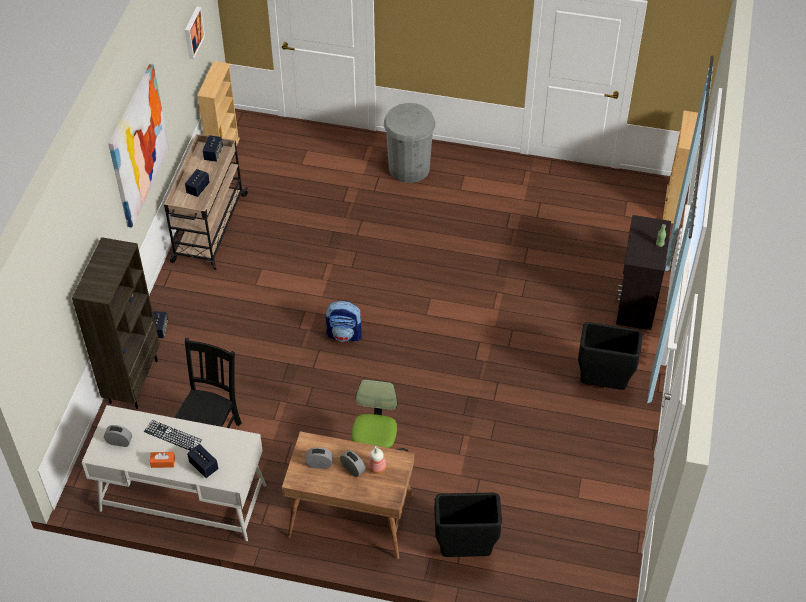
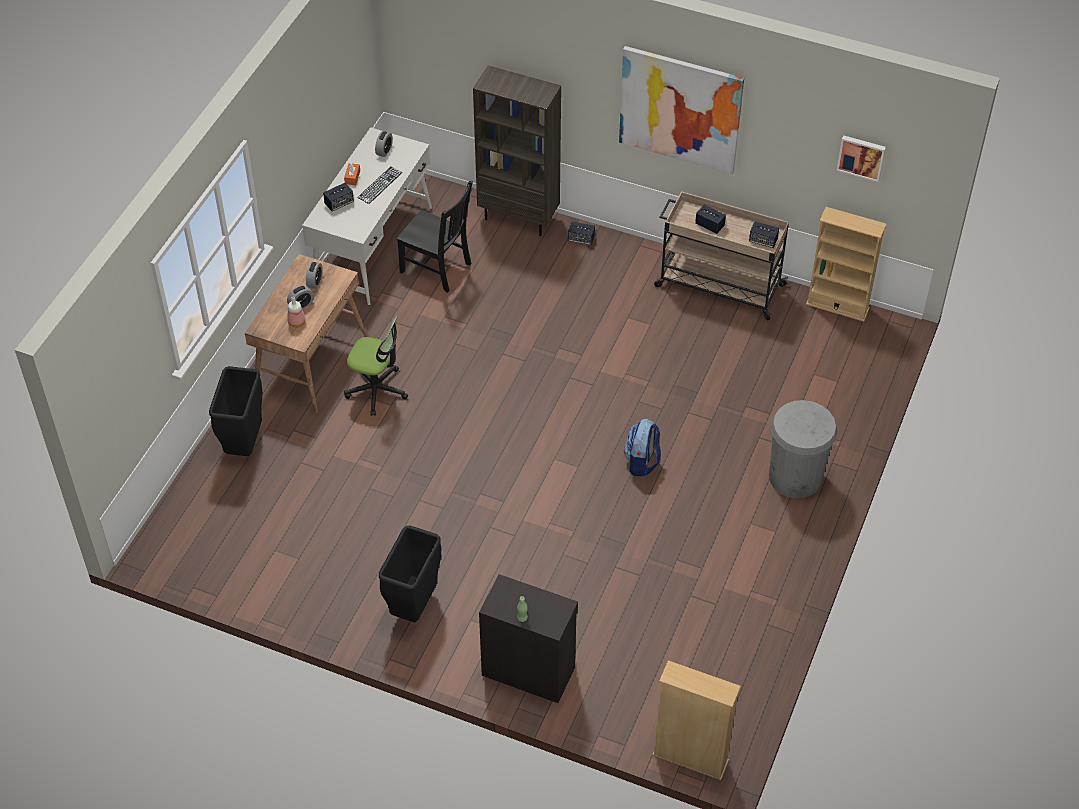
camera: 100 degrees right, 0 degrees up
(345, 334) = (541, 384): backpack -> backpack (642, 462)

